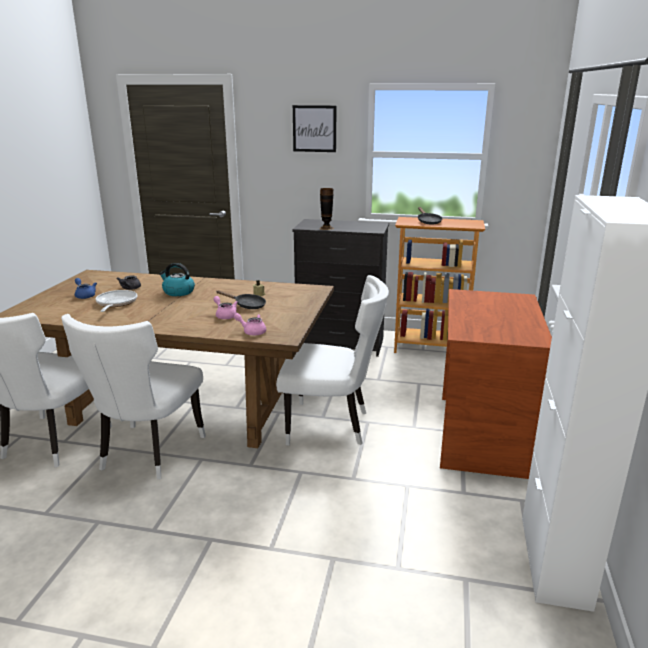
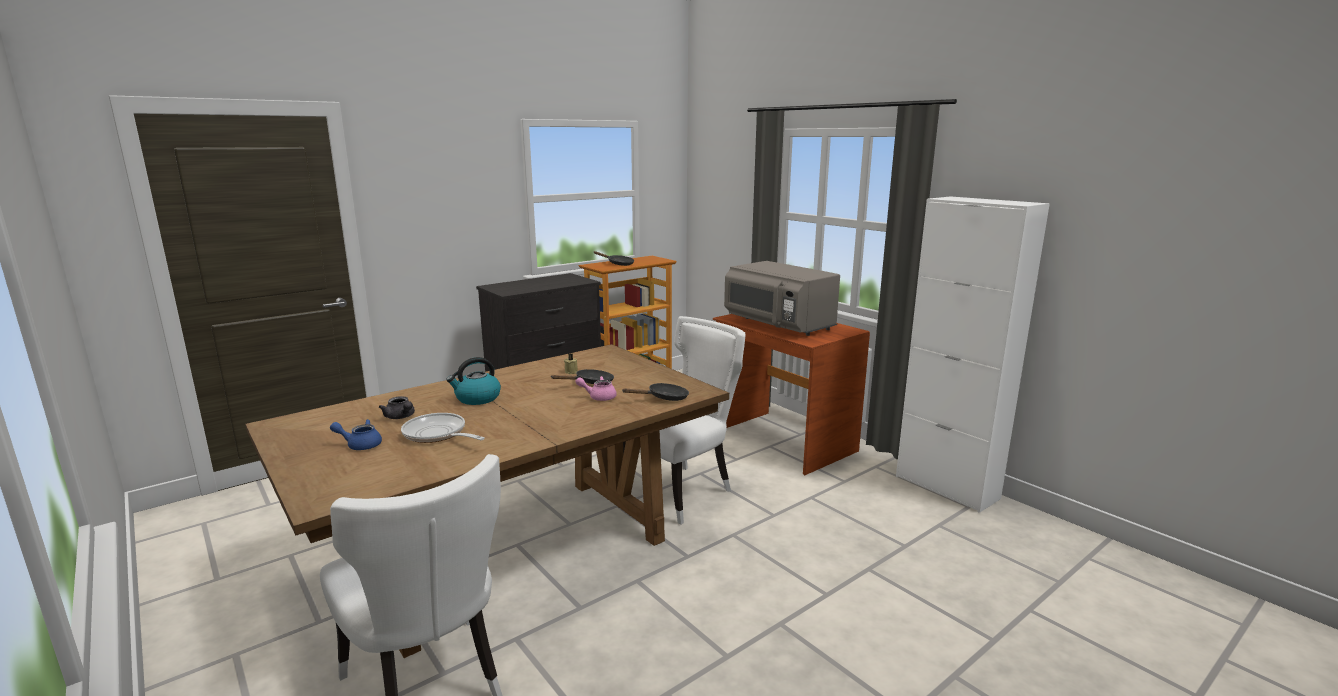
camera: 50 degrees left, 5 degrees down
(147, 453) = (575, 612): white chair -> none
(252, 331) = (664, 398): pink teapot -> black frying pan
(314, 128) = (463, 173): picture -> none
(326, 228) = (534, 288): vase -> none
(483, 312) = (778, 325): none -> grey microwave

